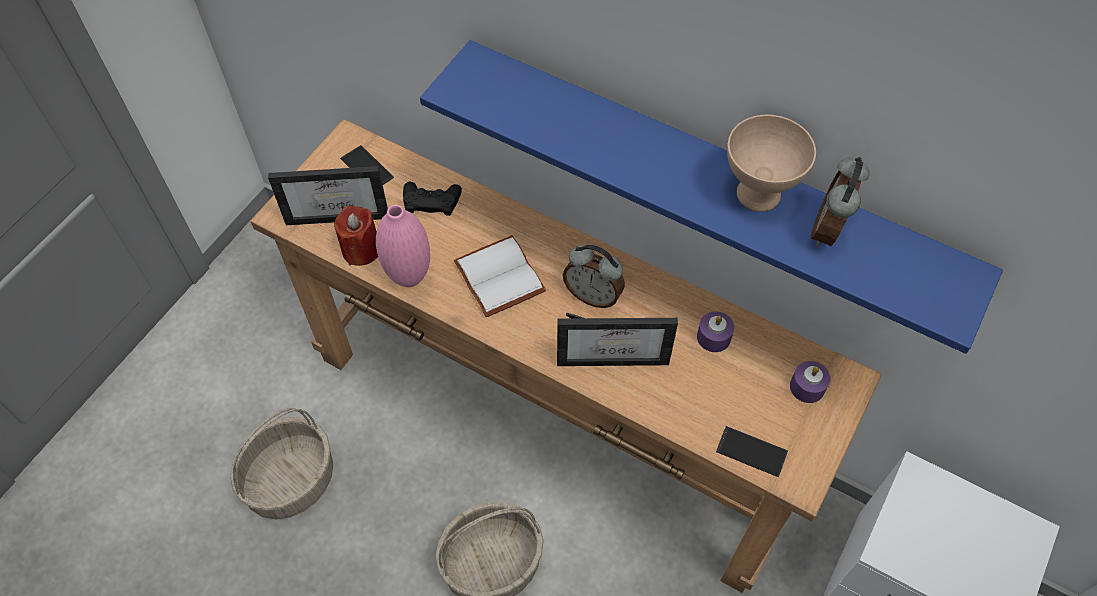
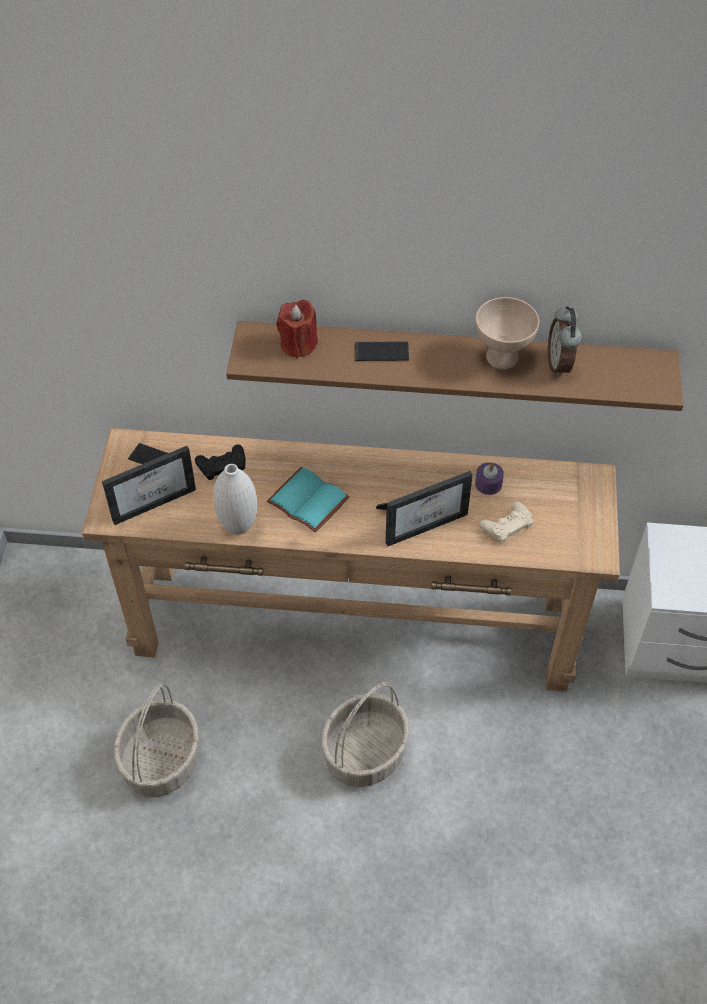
camera: 25 degrees left, 5 degrees down
(361, 250) = (188, 520): red candle -> red candle (298, 344)
(409, 277) = (238, 526): pink vase -> white vase
(496, 277) = (306, 501): white book -> turquoise book
(593, 295) = (386, 487): alarm clock -> none
(708, 180) = (453, 364): blue shelf -> brown shelf
(708, 396) = (506, 525): none -> beige game controller
(751, 451) = (555, 550): phone -> phone (381, 351)
(807, 387) = (570, 492): purple candle -> none

